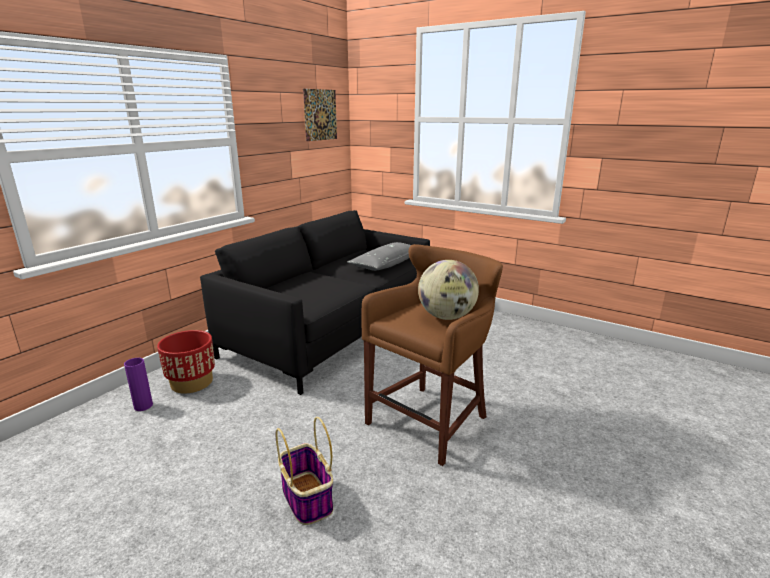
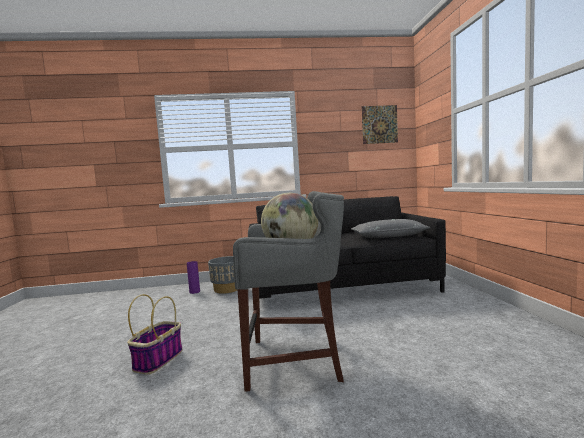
camera: 50 degrees right, 15 degrees down
(192, 382) = (227, 289): red planter -> grey planter
(430, 419) = (297, 360): brown stool -> grey stool

